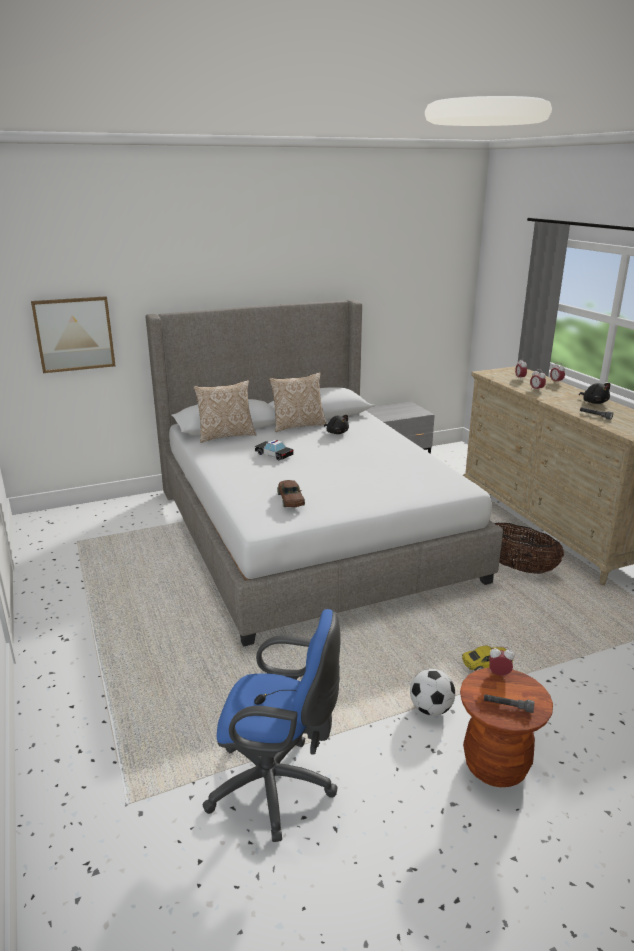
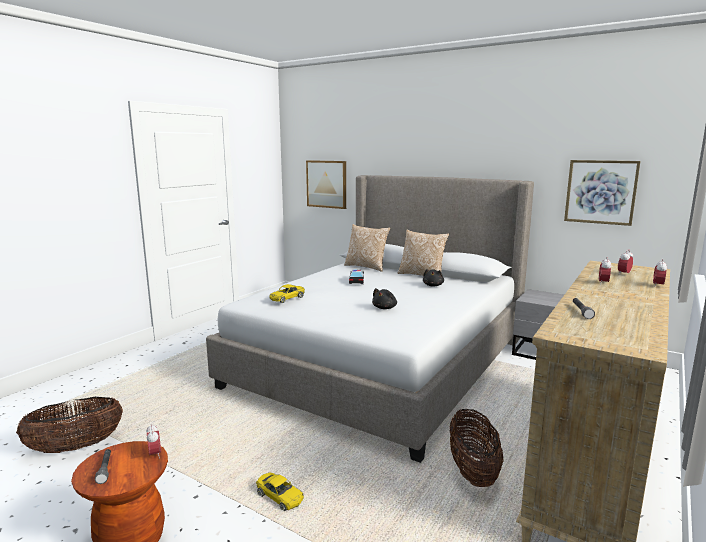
camera: 55 degrees right, 10 degrees down
(277, 787) = (76, 447): blue office chair -> basket
(290, 499) = (287, 298): brown toy car -> yellow toy car
(405, 302) = (600, 192): none -> picture
(431, 709) = (192, 484): football -> none
(594, 402) = (633, 306): black plush toy -> black plush toy (385, 308)

